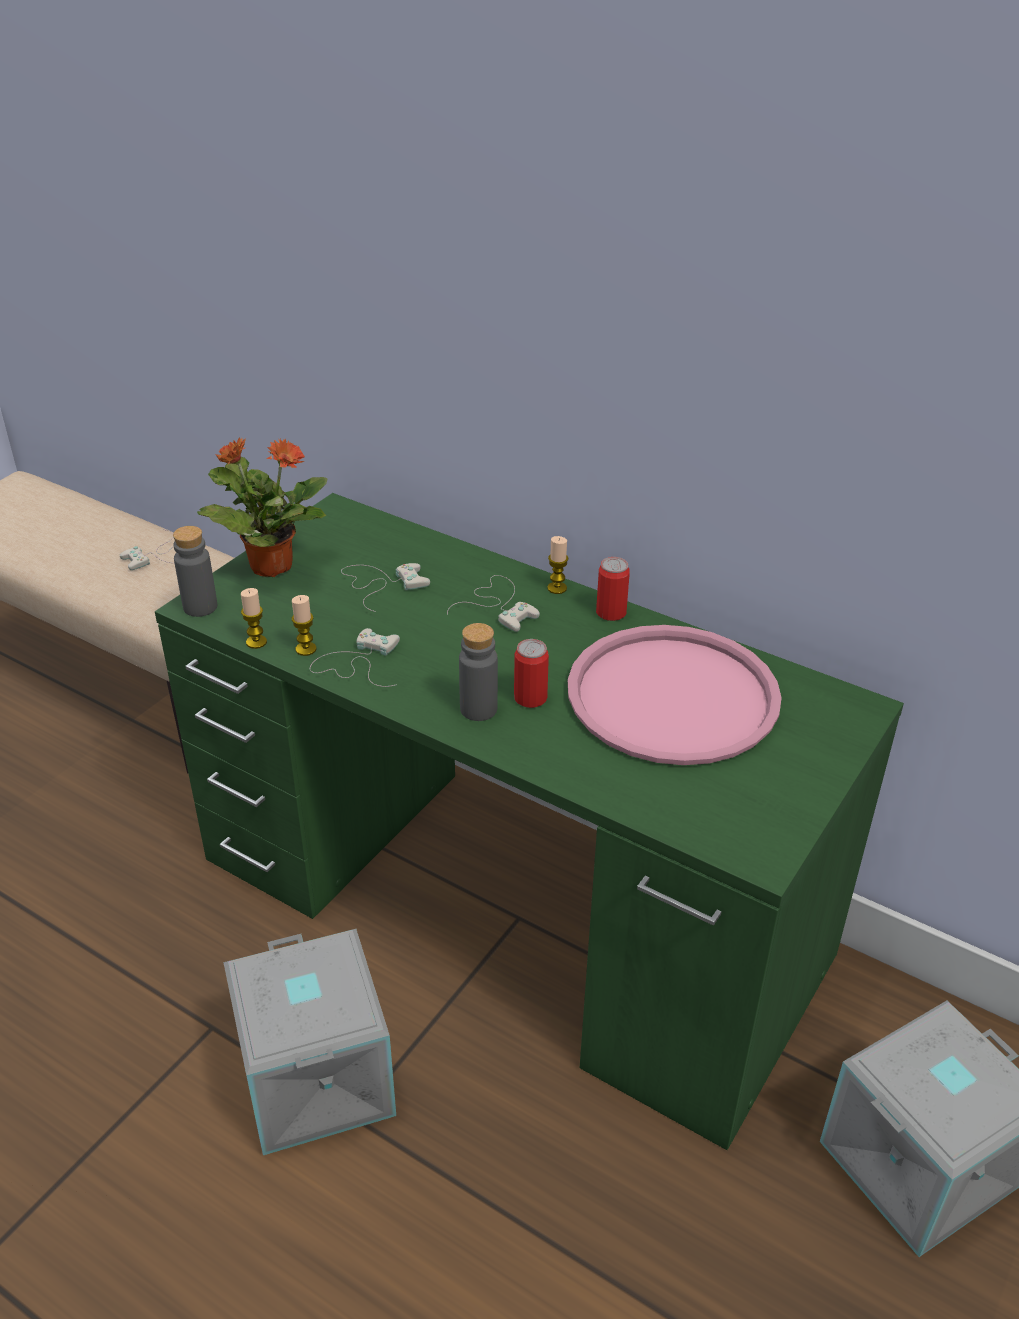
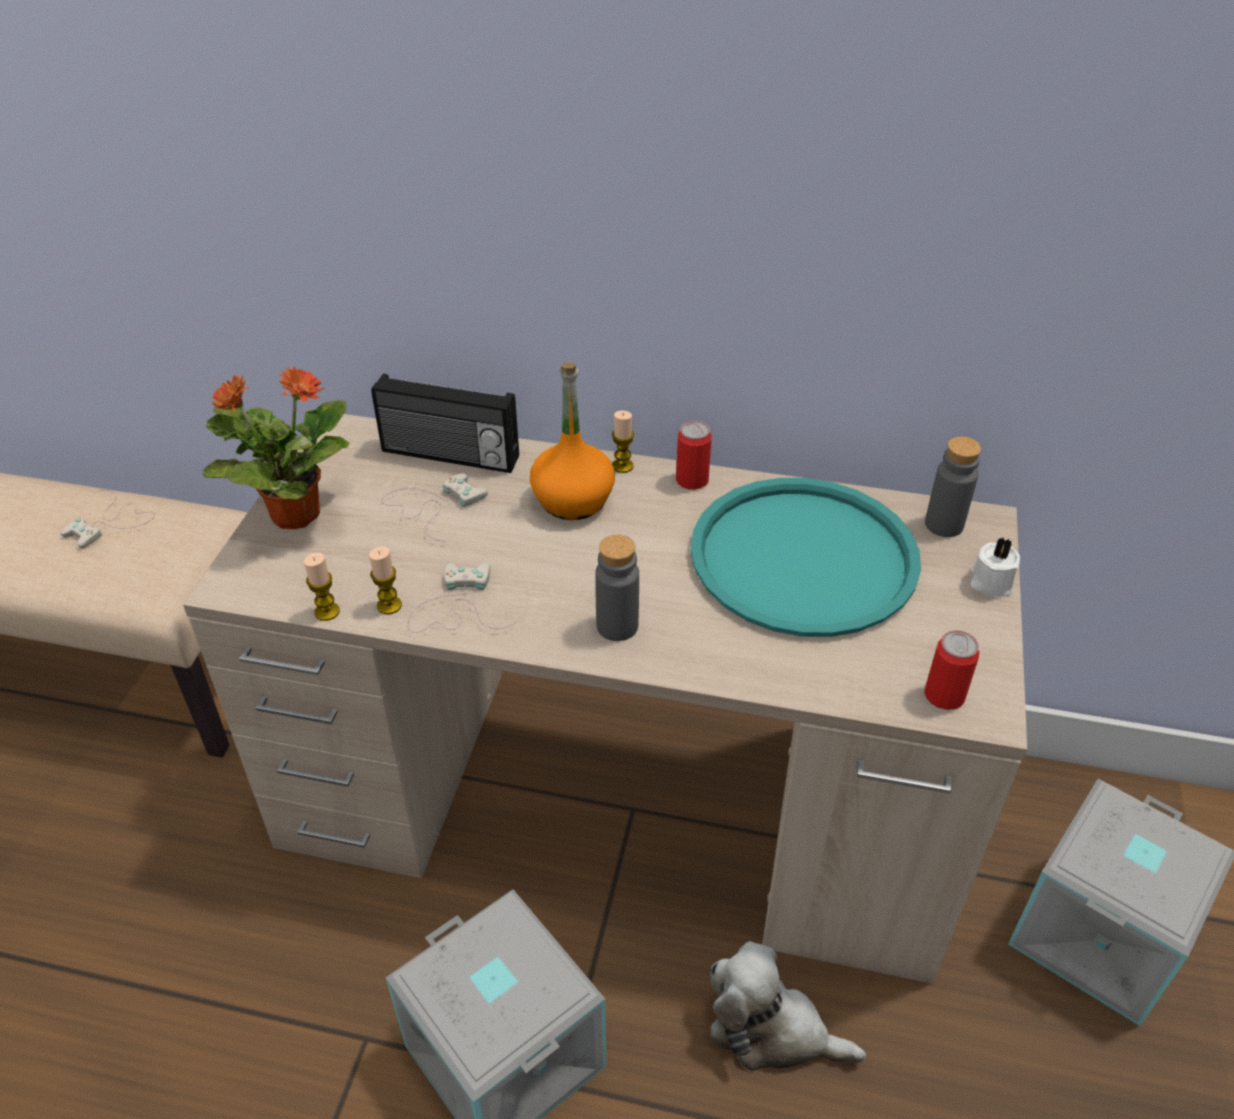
camera: 20 degrees left, 5 degrees up
(200, 607) = (237, 585): grey bottle -> grey bottle (944, 524)
(416, 549) = (449, 456): none -> radio
(498, 605) = (572, 500): white game controller -> orange bottle
(510, 908) = (619, 801): green desk -> beige desk
(530, 698) = (664, 598): can -> can (944, 695)
(555, 1137) = (772, 1029): none -> plush toy
(672, 696) = (803, 558): pink tray -> turquoise tray
(835, 757) = (990, 582): none -> white candle

